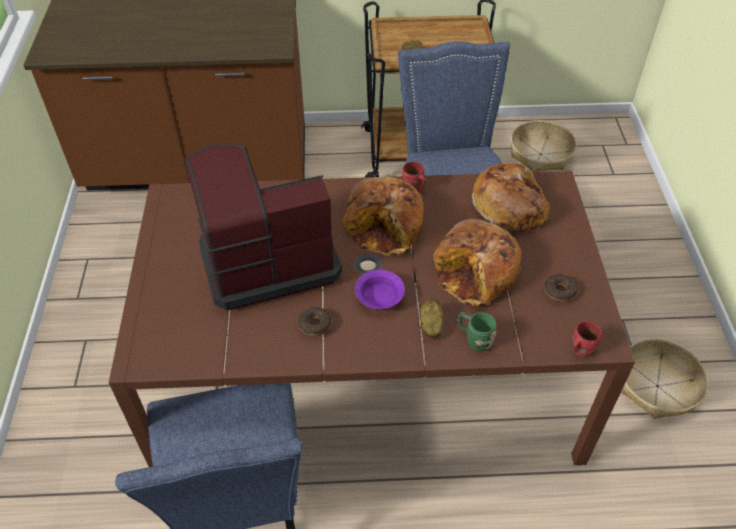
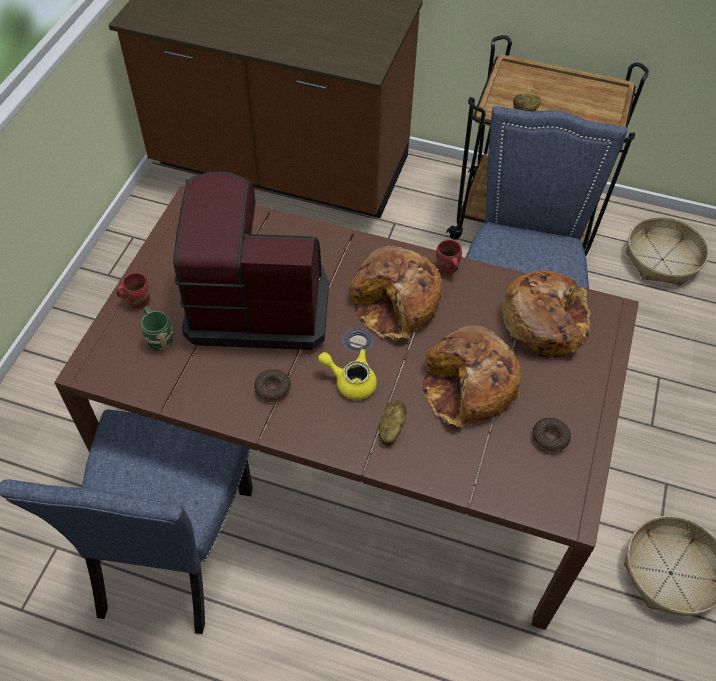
camera: 20 degrees right, 5 degrees up
(378, 298) = (350, 381): purple bowl -> yellow teapot
(473, 339) = (428, 459): green mug -> green mug (158, 337)
(580, 349) = (539, 510): red mug -> red mug (138, 300)

